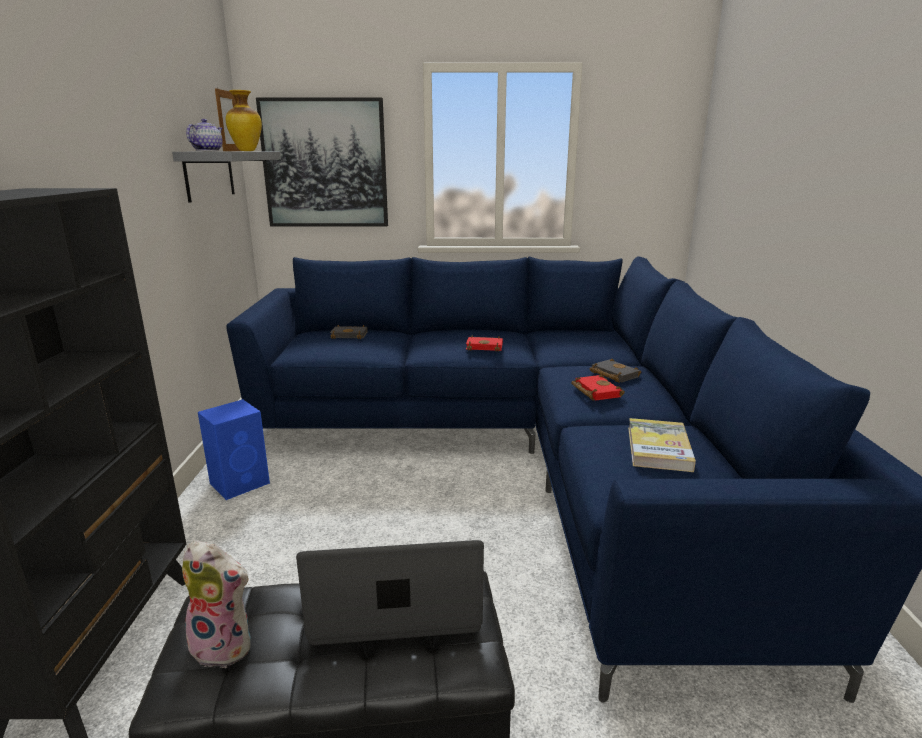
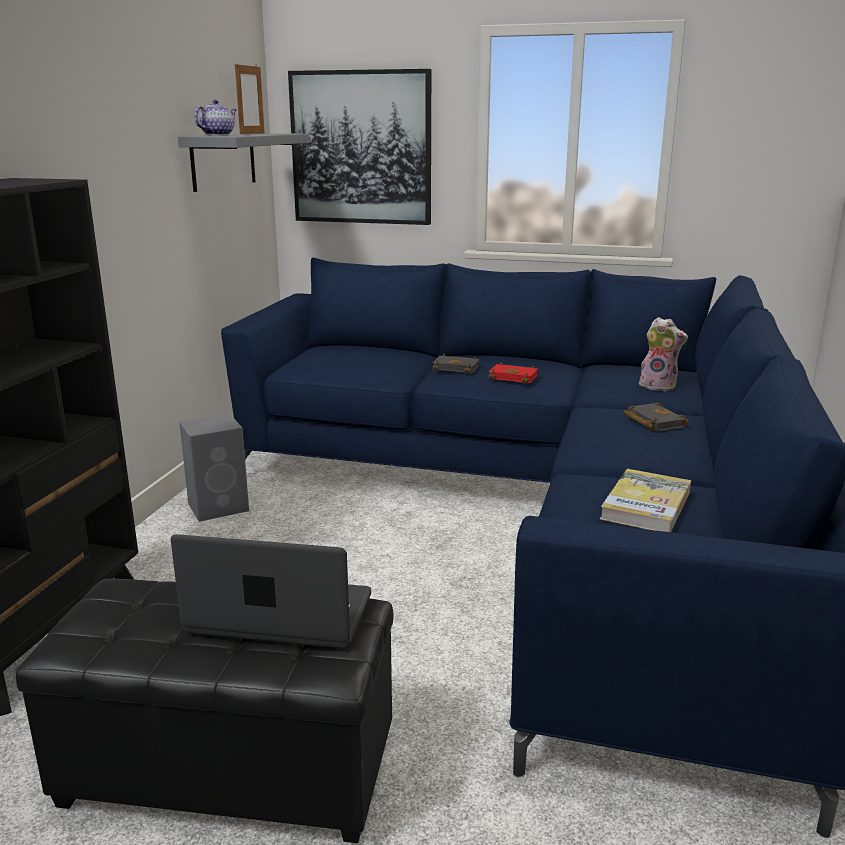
camera: 15 degrees right, 0 degrees up
(226, 645) = (114, 621): plush toy -> plush toy (659, 386)
(241, 483) = (220, 507): blue speaker -> grey speaker
(246, 151) = (264, 134): vase -> none
(350, 335) = (363, 352): black book -> black book (457, 368)
(594, 391) = (614, 438): red book -> none

